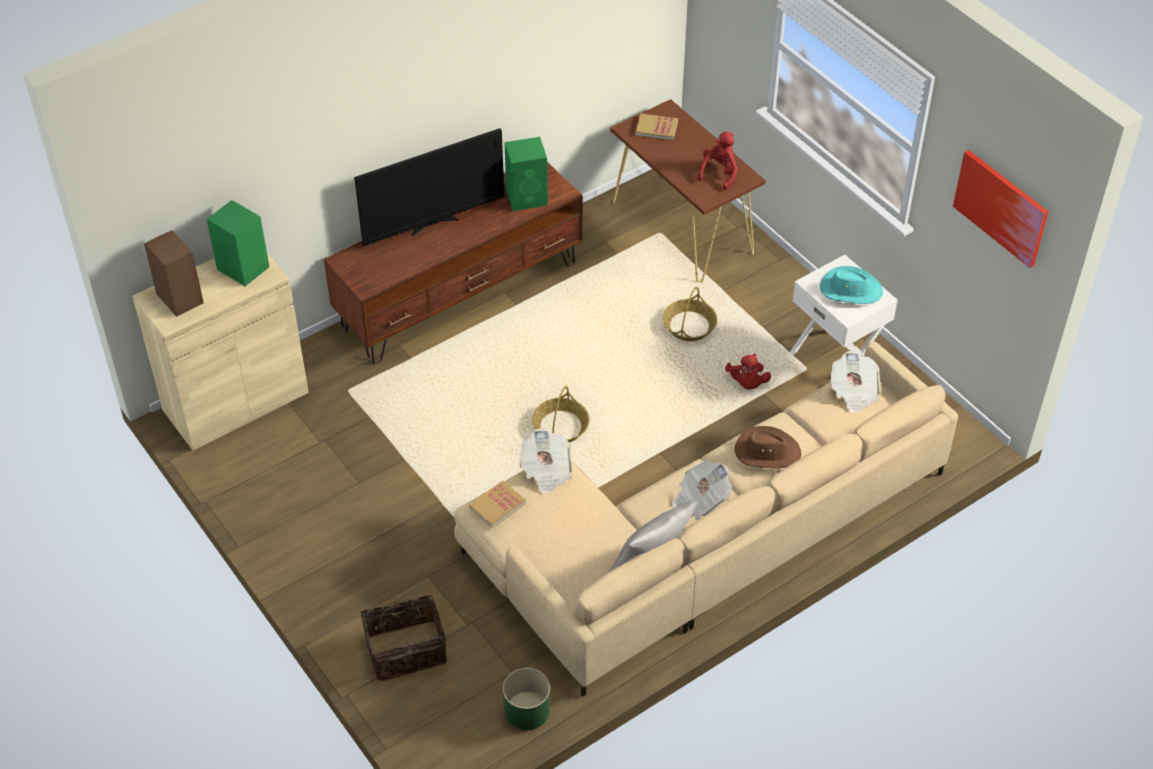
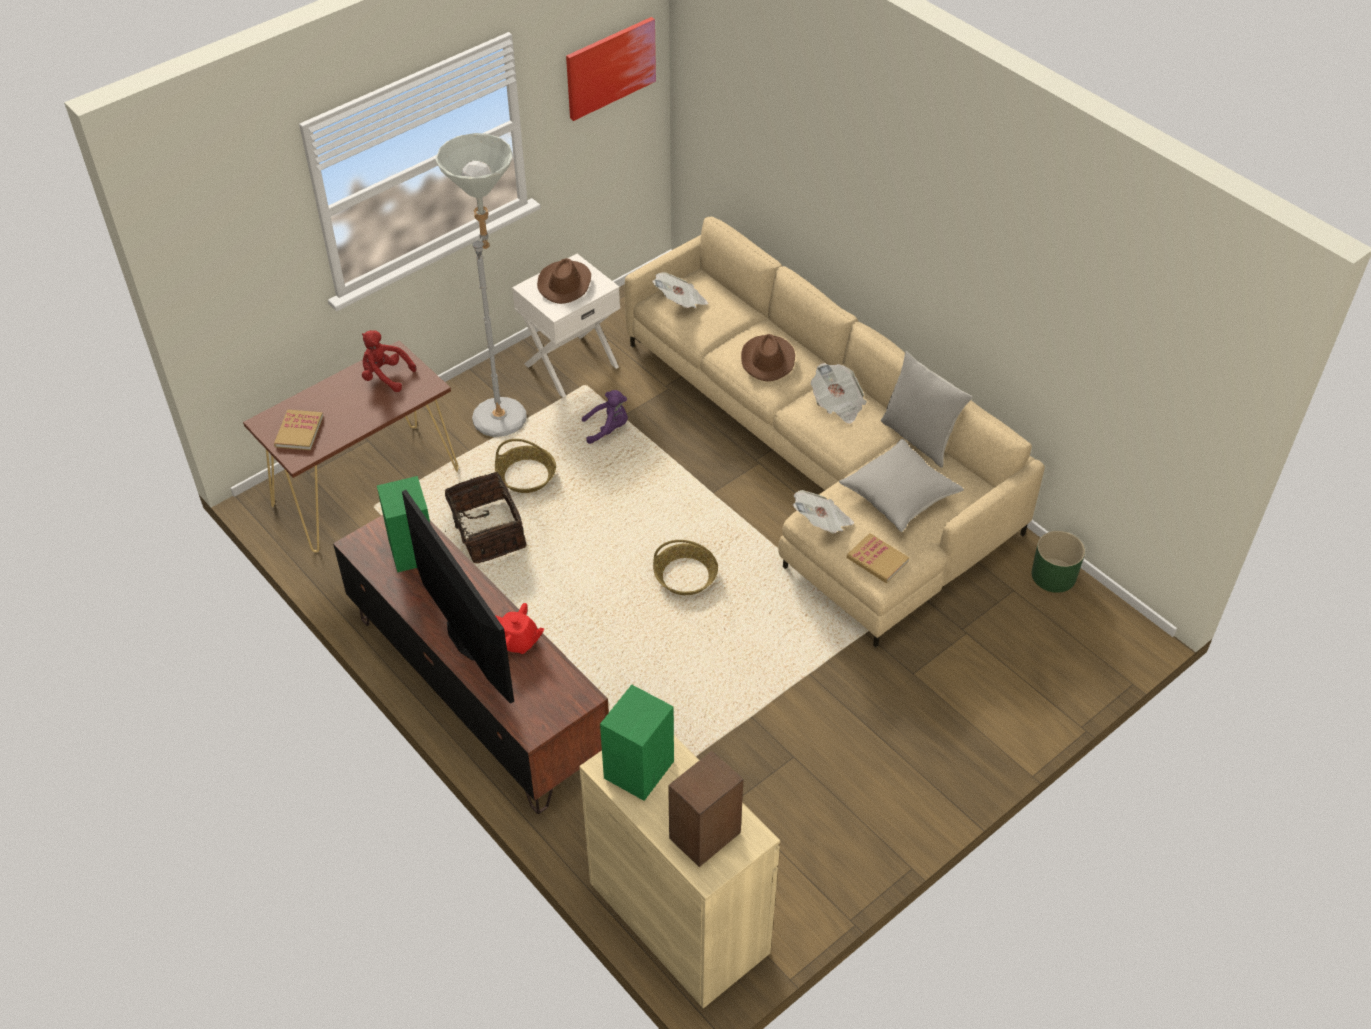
camera: 95 degrees left, 0 degrees up
(405, 649) = (1011, 682): basket -> basket (486, 533)
(426, 254) = (517, 641): none -> red teapot
(573, 533) = (899, 495): none -> grey pillow
(747, 383) = (608, 429): red plush toy -> purple plush toy
(774, 311) = (503, 410): none -> grey floor lamp
(850, 289) = (564, 283): turquoise hat -> brown hat

